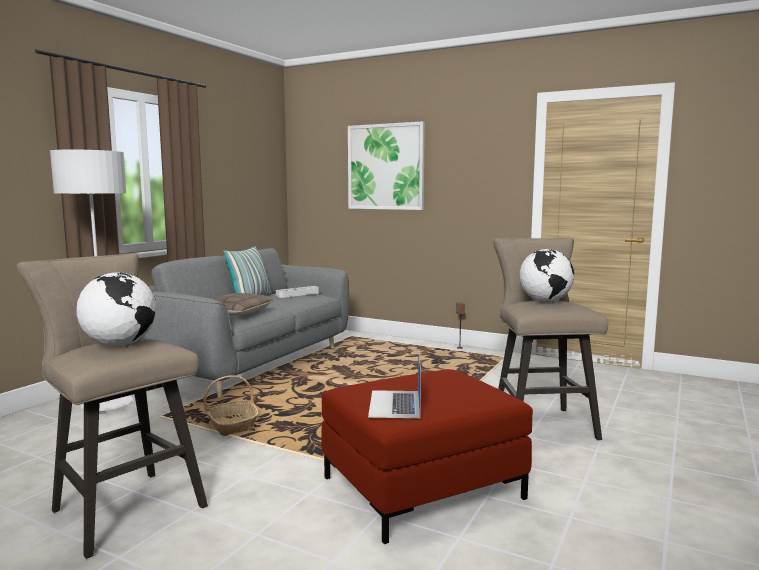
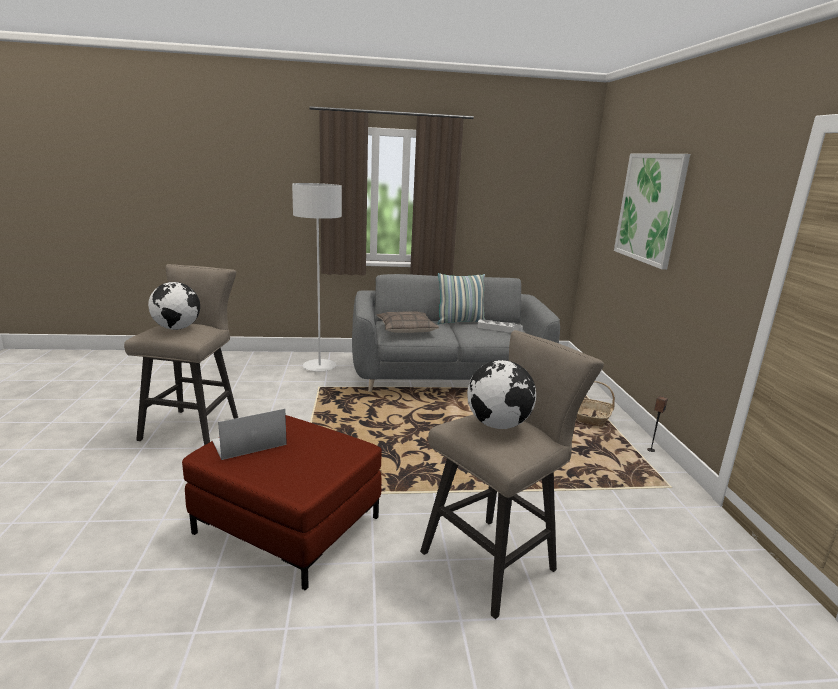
camera: 55 degrees right, 10 degrees up
(231, 425) = (329, 413): basket -> basket (592, 417)

